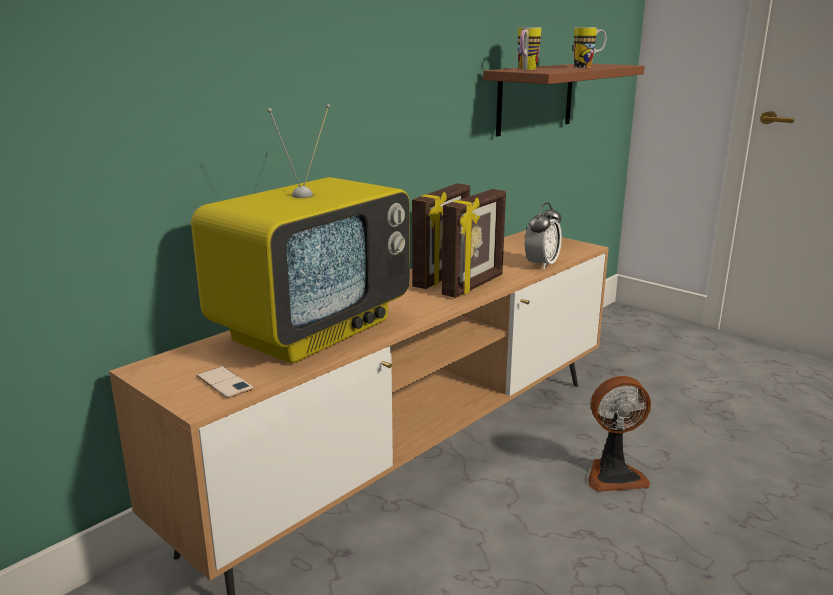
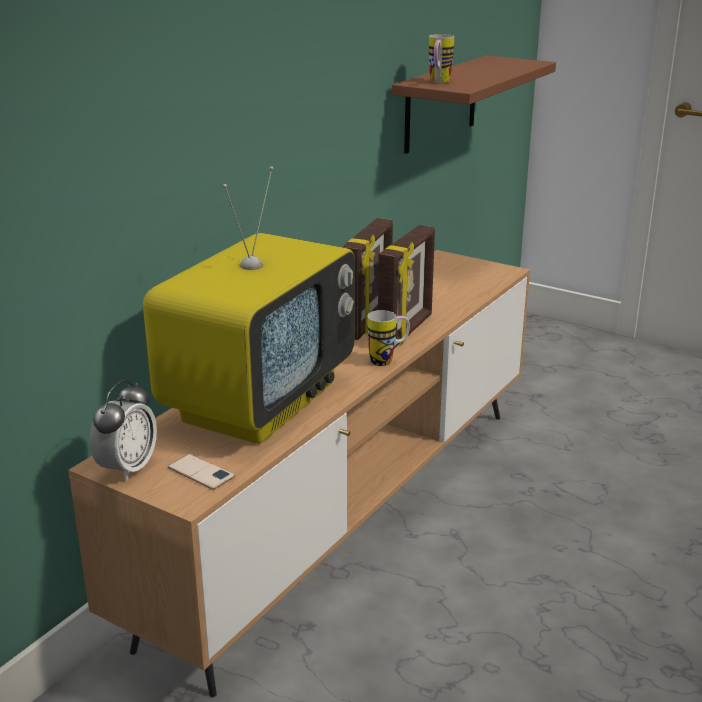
camera: 10 degrees left, 5 degrees up
(541, 265) = (467, 298): alarm clock -> alarm clock (127, 468)
(588, 67) = (500, 71): mug -> mug (388, 360)
(613, 475) = (557, 515): fan -> none

